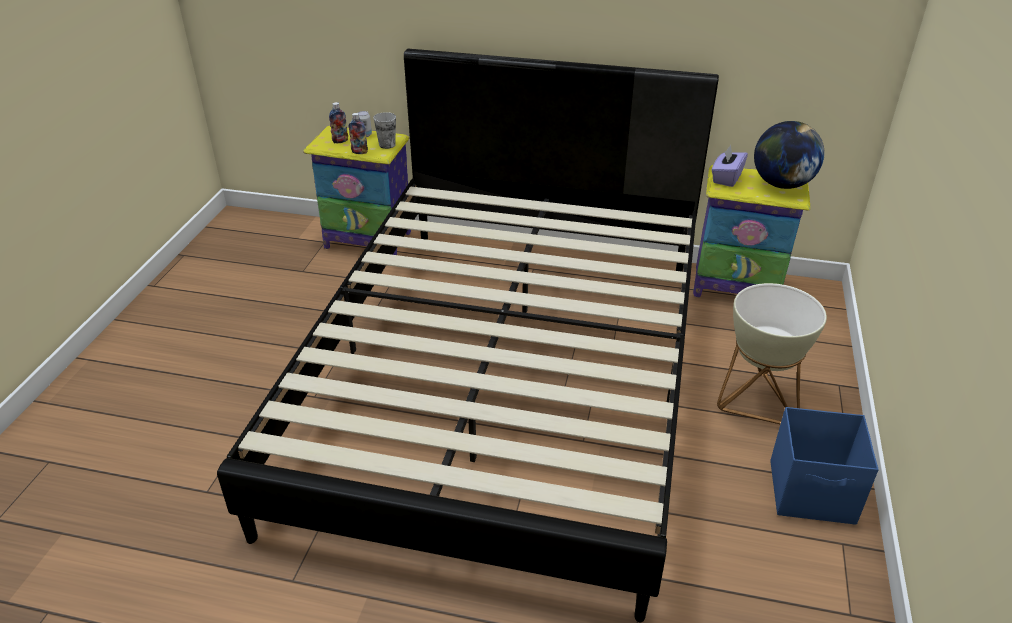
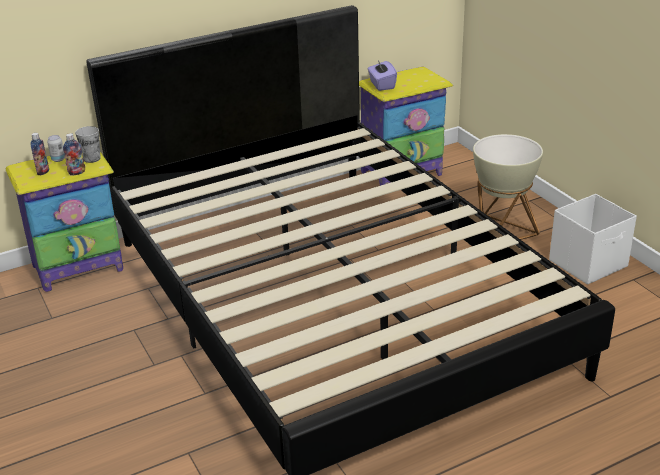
camera: 40 degrees left, 5 degrees down
(781, 184) = (419, 76): globe -> none
(813, 493) = (589, 263): blue storage box -> white storage box

